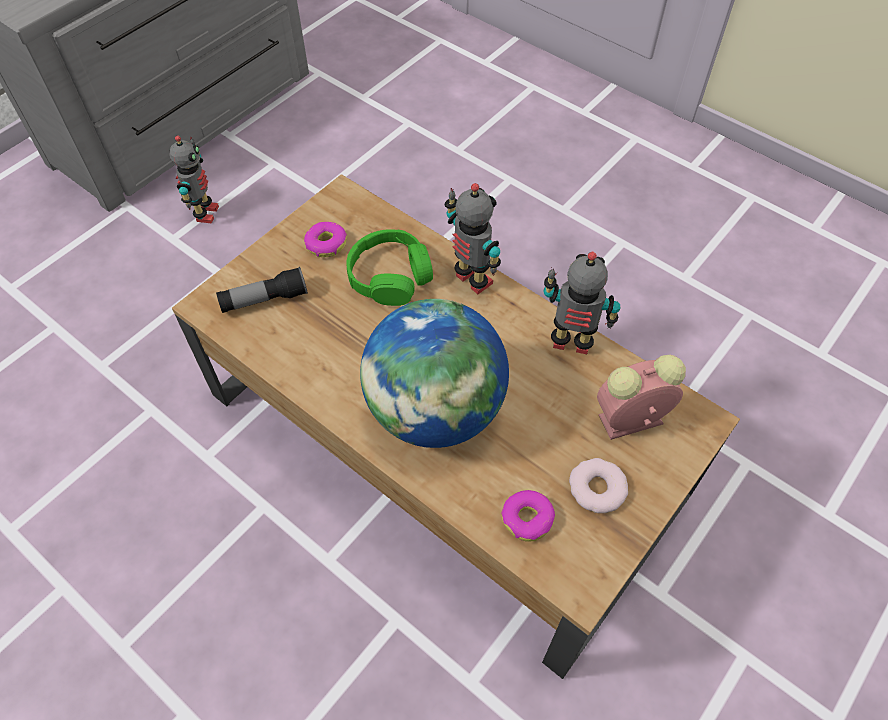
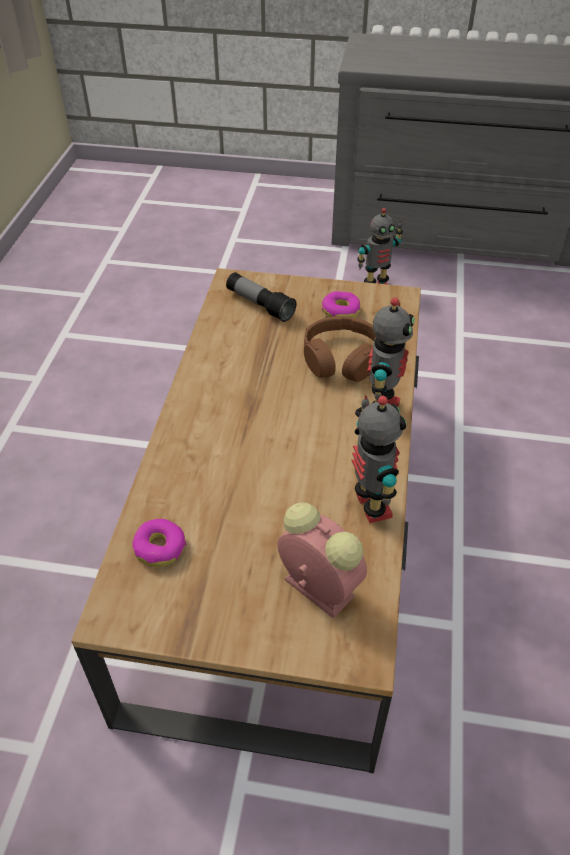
camera: 60 degrees right, 10 degrees down
(390, 276) = (341, 359): green headphones -> brown headphones
(435, 410) = (229, 442): globe -> none
(596, 488) = (222, 589): donut -> none

